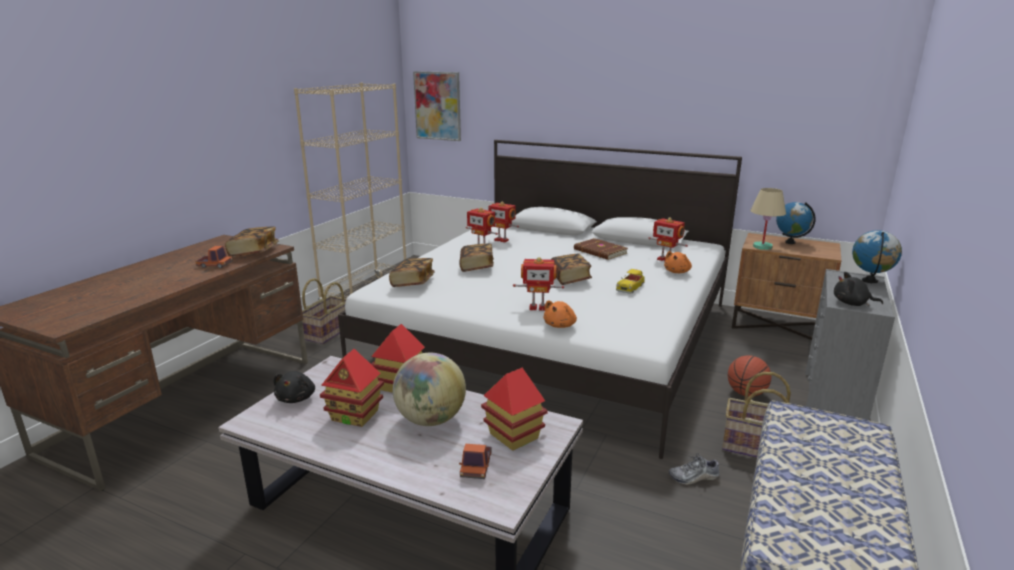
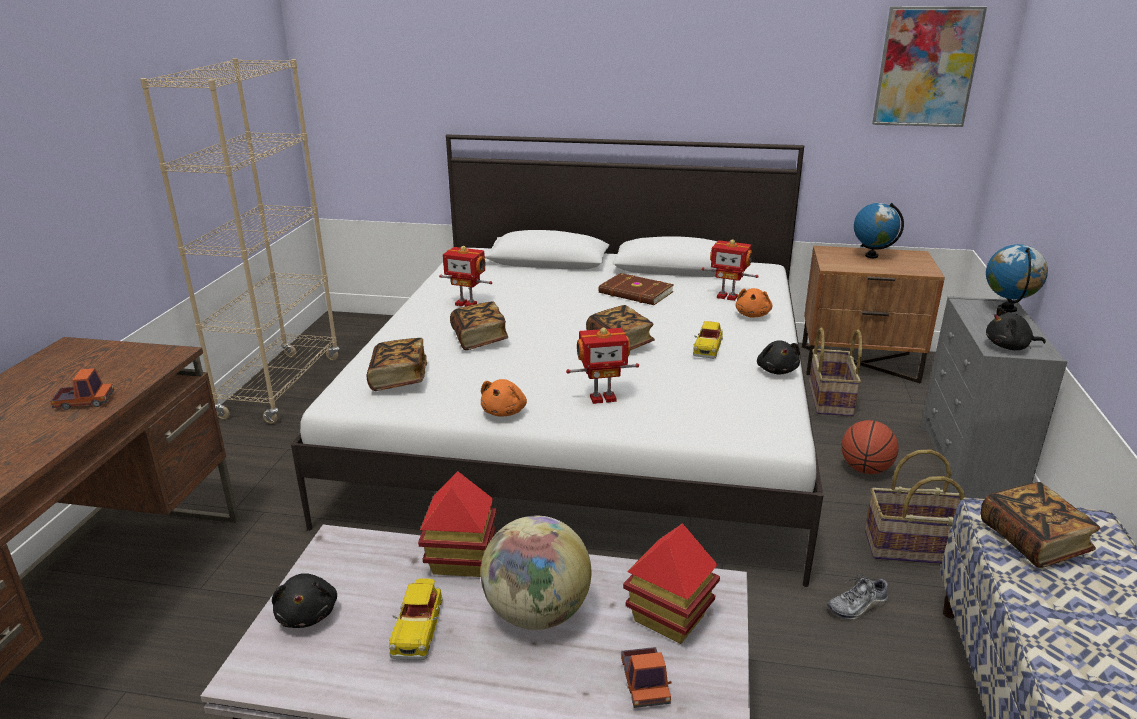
camera: 15 degrees left, 5 degrees up
(254, 252) = (140, 367): book -> book (1033, 541)
(327, 332) = (248, 461): basket -> basket (829, 399)
(355, 415) = (418, 628): toy house -> toy car
(437, 106) = (349, 86): picture -> picture (926, 67)
(502, 240) = (489, 288): toy robot -> none
(560, 325) = (650, 424): orange plush toy -> orange plush toy (505, 411)
(673, 305) = (777, 370): none -> black plush toy
(762, 247) = (843, 266): beige table lamp -> none

